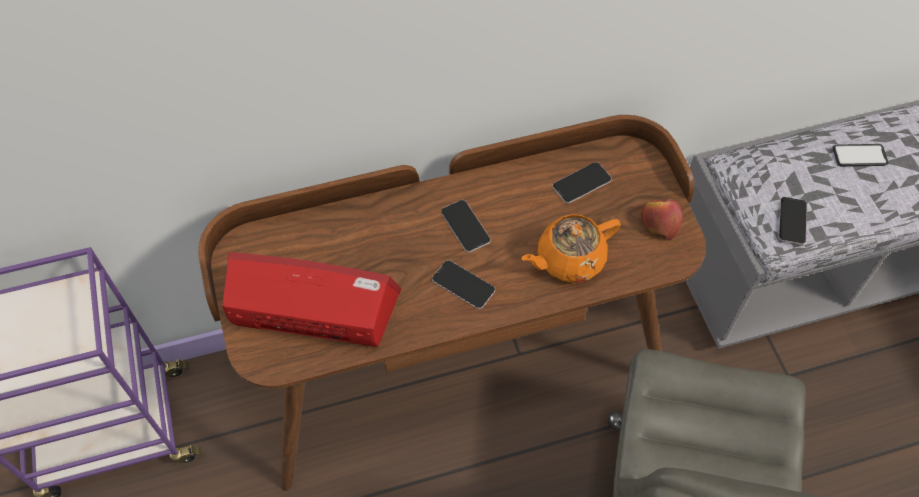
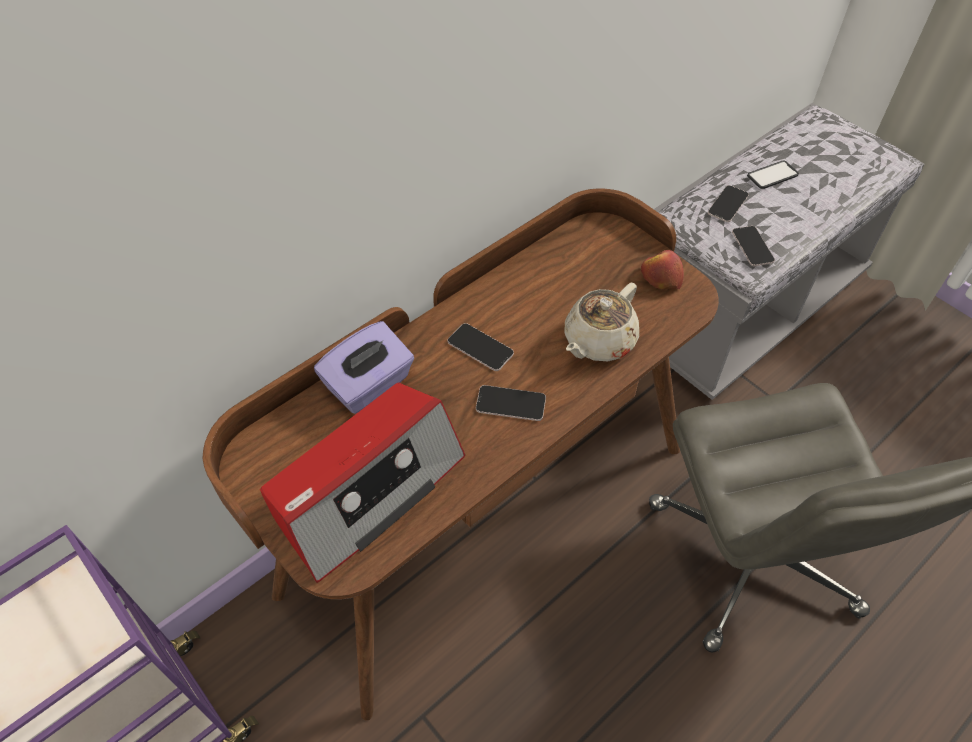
camera: 25 degrees left, 5 degrees down
(313, 309) = (366, 489): radio -> radio turned 150 degrees clockwise
(359, 224) = (369, 385): none -> purple tissue box
(568, 259) = (598, 341): orange teapot -> beige teapot
(581, 183) = (568, 269): phone -> phone (728, 204)

